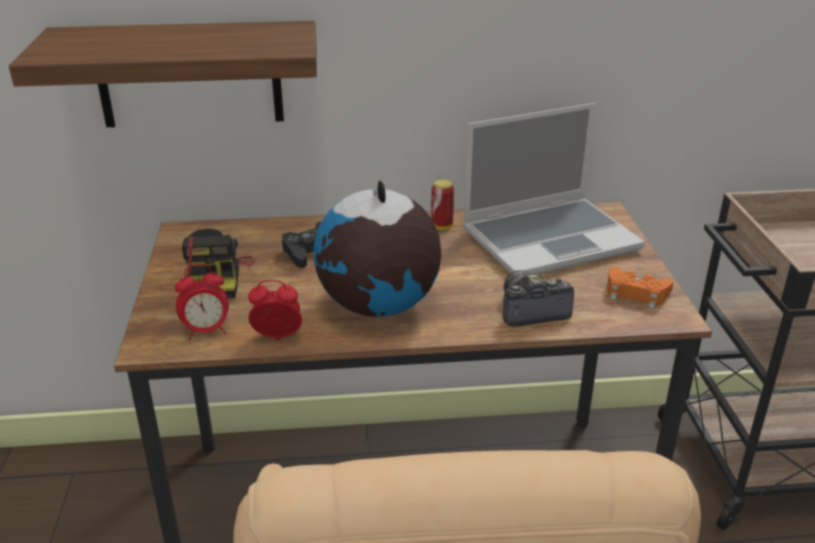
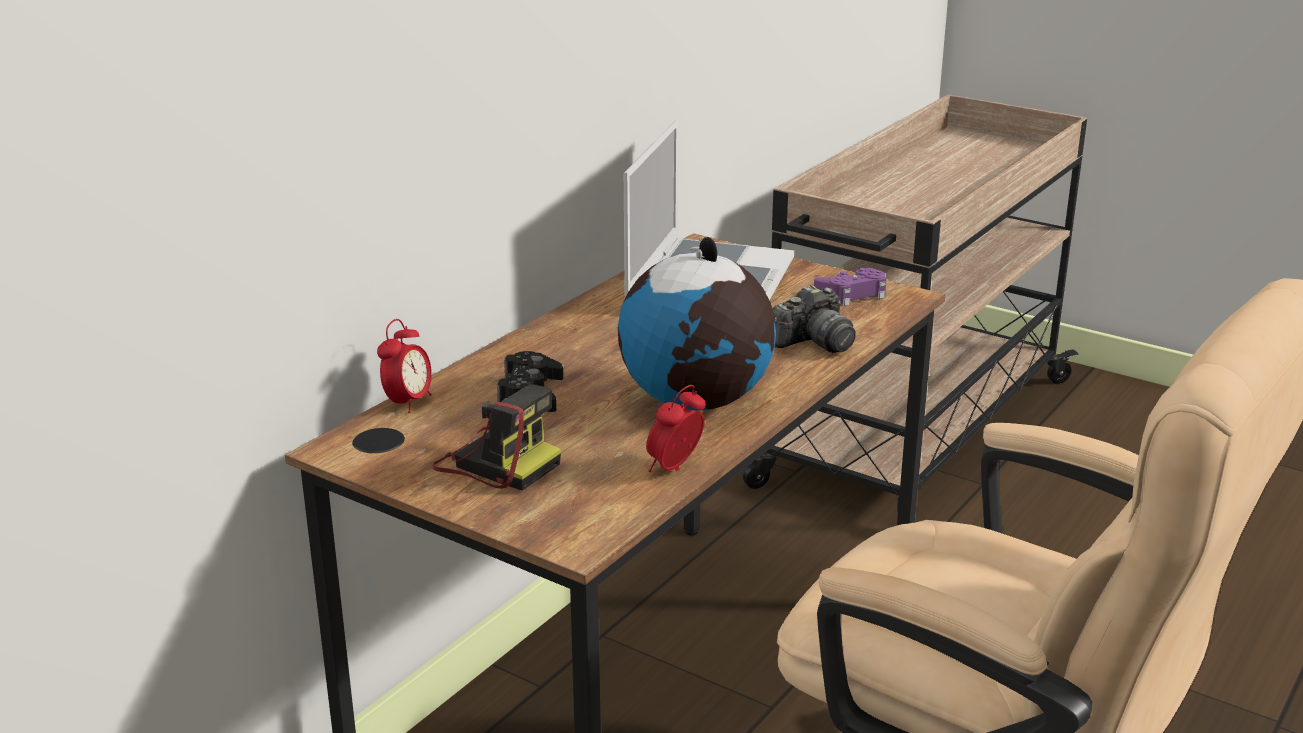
camera: 50 degrees left, 5 degrees down
(189, 74) = (299, 212): shelf -> none
(206, 331) = (600, 502): alarm clock -> alarm clock (408, 402)
(441, 226) = (595, 318): can -> none
(531, 311) = (813, 342): camera -> camera turned 150 degrees counterclockwise
(636, 293) = (852, 294): orange game controller -> purple game controller

